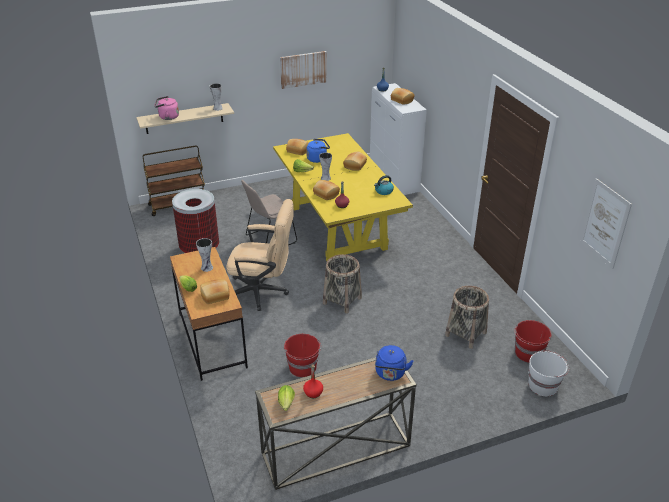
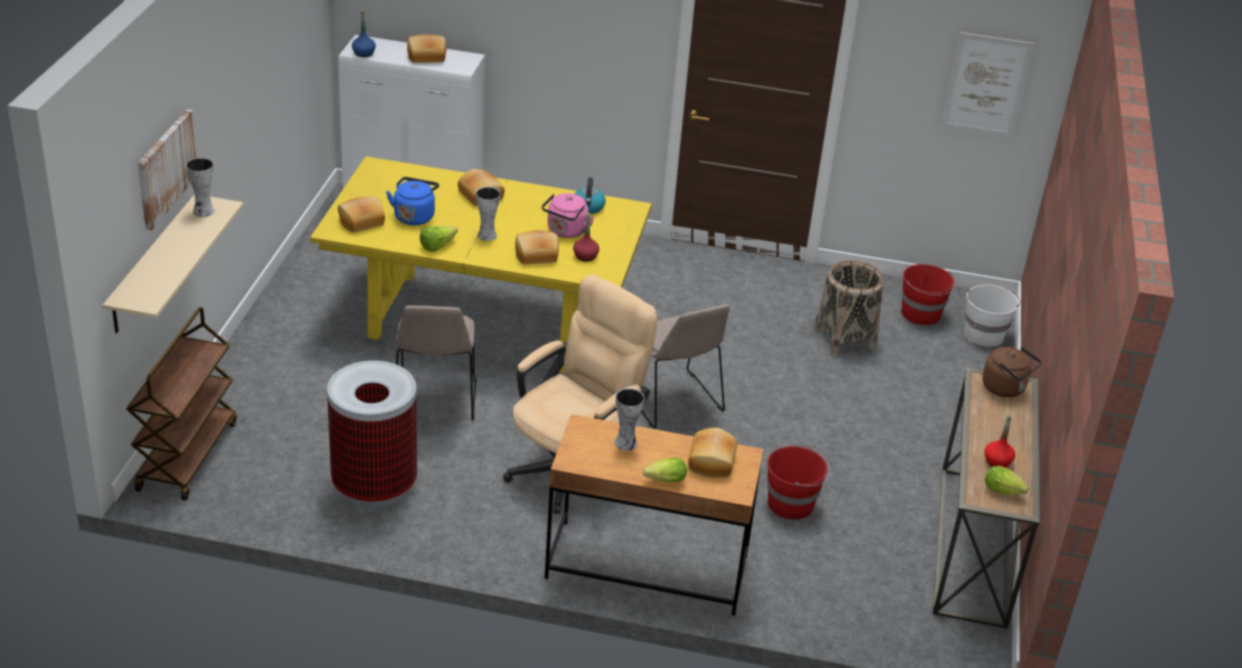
camera: 60 degrees left, 0 degrees up
(167, 117) = (159, 272): pink kettle -> pink kettle (566, 232)
(303, 69) = (258, 69): picture -> picture (166, 168)
(342, 300) = (674, 402): basket -> beige chair
(390, 374) = (1006, 388): blue kettle -> brown kettle

